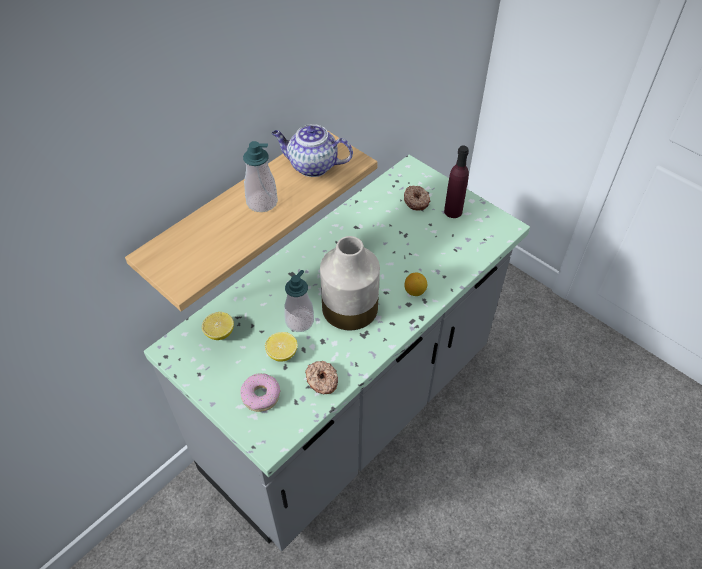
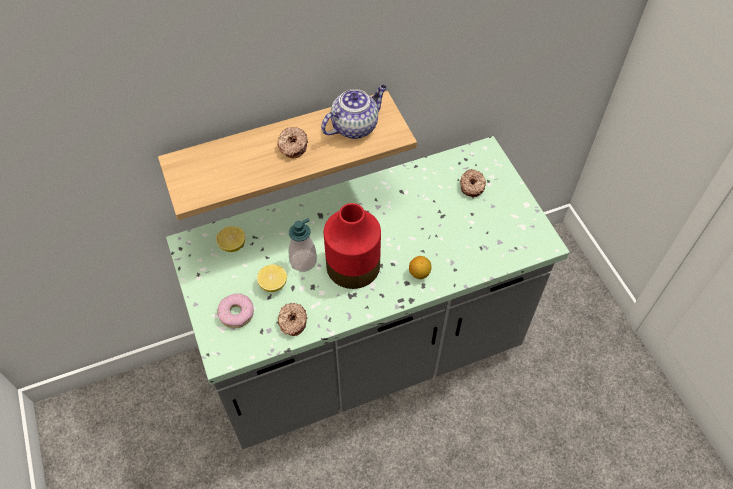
camera: 25 degrees right, 5 degrees up
(262, 202) = (292, 146): soap dispenser -> donut
(312, 166) = (355, 126): teapot -> teapot turned 105 degrees clockwise
(350, 307) = (354, 265): beige vase -> red vase
(453, 211) = (501, 209): purple bottle -> none

